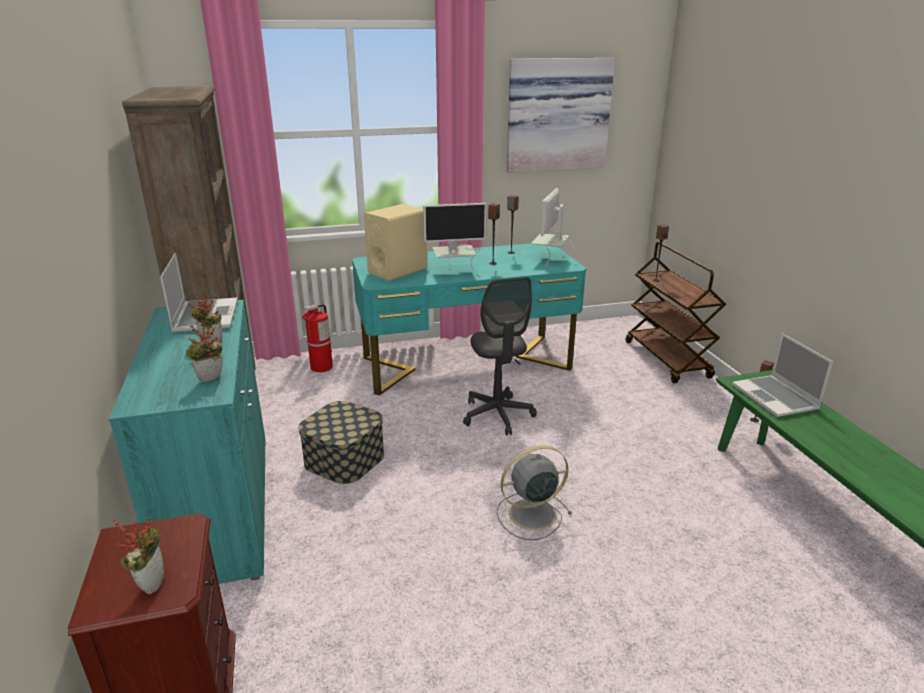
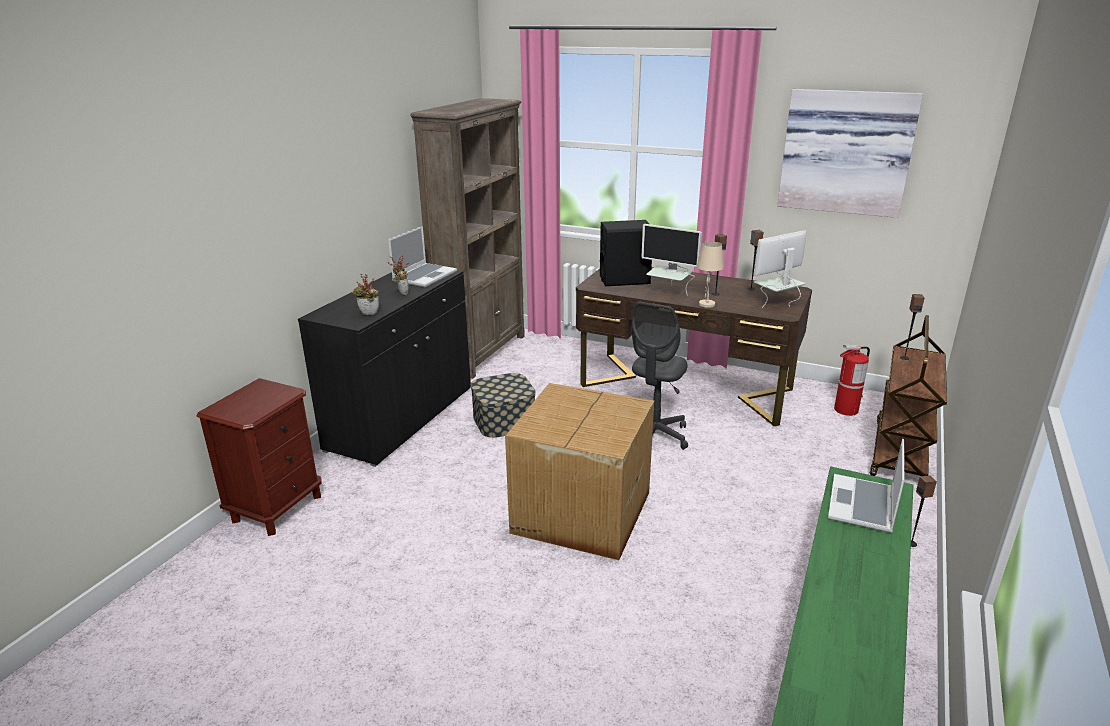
camera: 40 degrees right, 0 degrees up
(150, 582) = (244, 409): potted plant -> none
(221, 507) = (402, 418): turquoise cabinet -> black cabinet
(321, 367) = (567, 352): fire extinguisher -> fire extinguisher (845, 410)
(398, 271) = (625, 280): beige speaker -> black speaker
(466, 363) = (685, 387): turquoise desk -> brown desk
(502, 274) = (707, 304): none -> beige table lamp
(530, 514) = (579, 513): grey fan -> cardboard box

